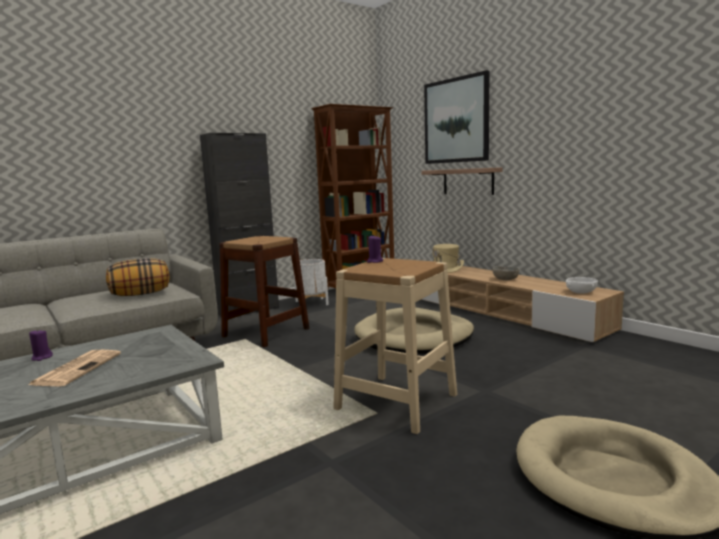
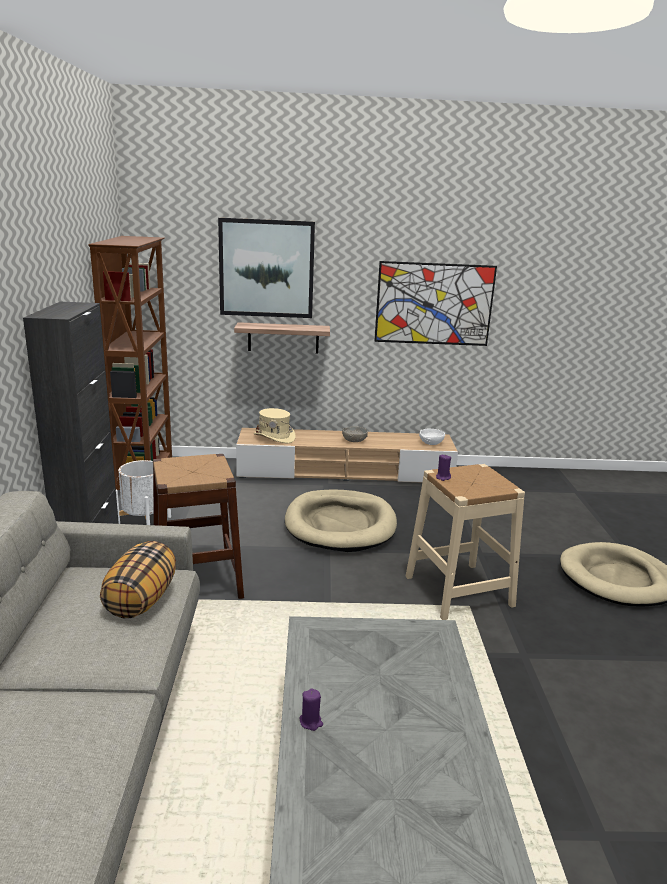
camera: 55 degrees left, 10 degrees up
(77, 368) = (385, 701): newspaper -> none
(601, 133) = (434, 304): none -> picture

